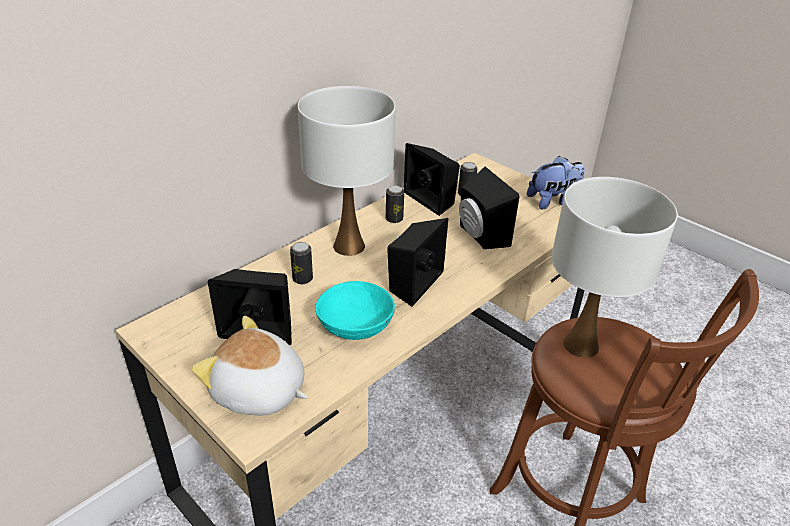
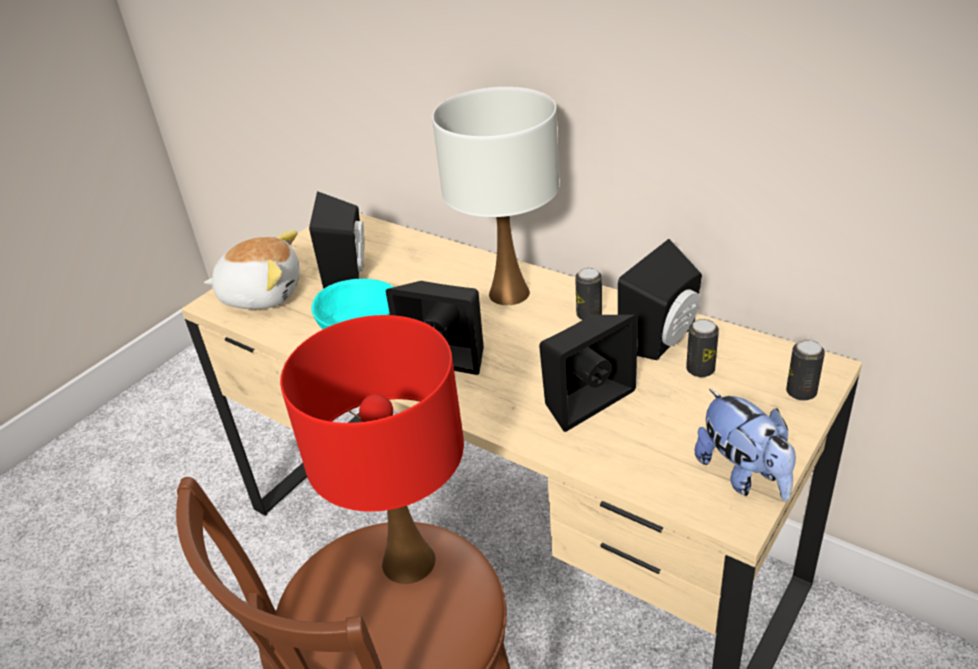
camera: 85 degrees right, 0 degrees up
(258, 392) = (262, 294): plush toy -> plush toy turned 75 degrees clockwise
(302, 279) = (434, 277): can -> can (801, 392)
(581, 344) = (409, 561): white table lamp -> red table lamp

